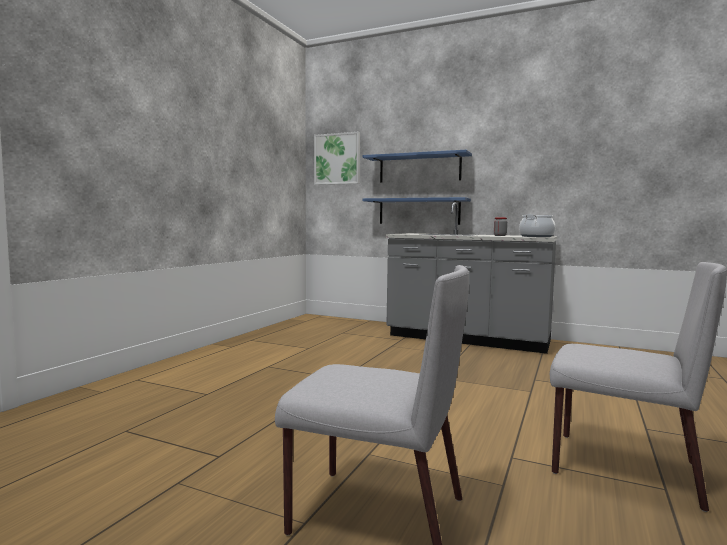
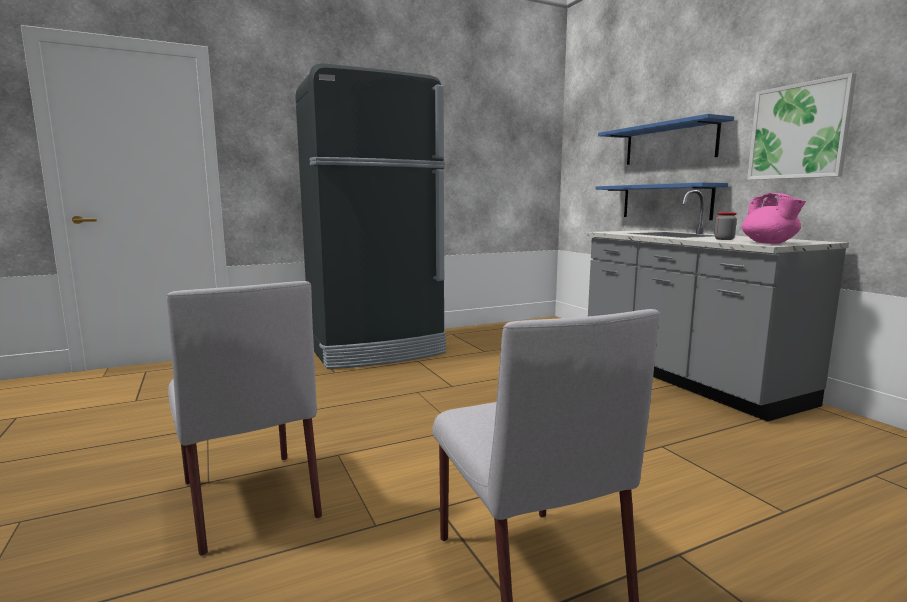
camera: 40 degrees right, 5 degrees up
(207, 366) = (377, 350): none -> black fridge
(337, 159) = (588, 138): picture -> picture (798, 131)
(536, 236) = (769, 243): cooking pot -> pink teapot

